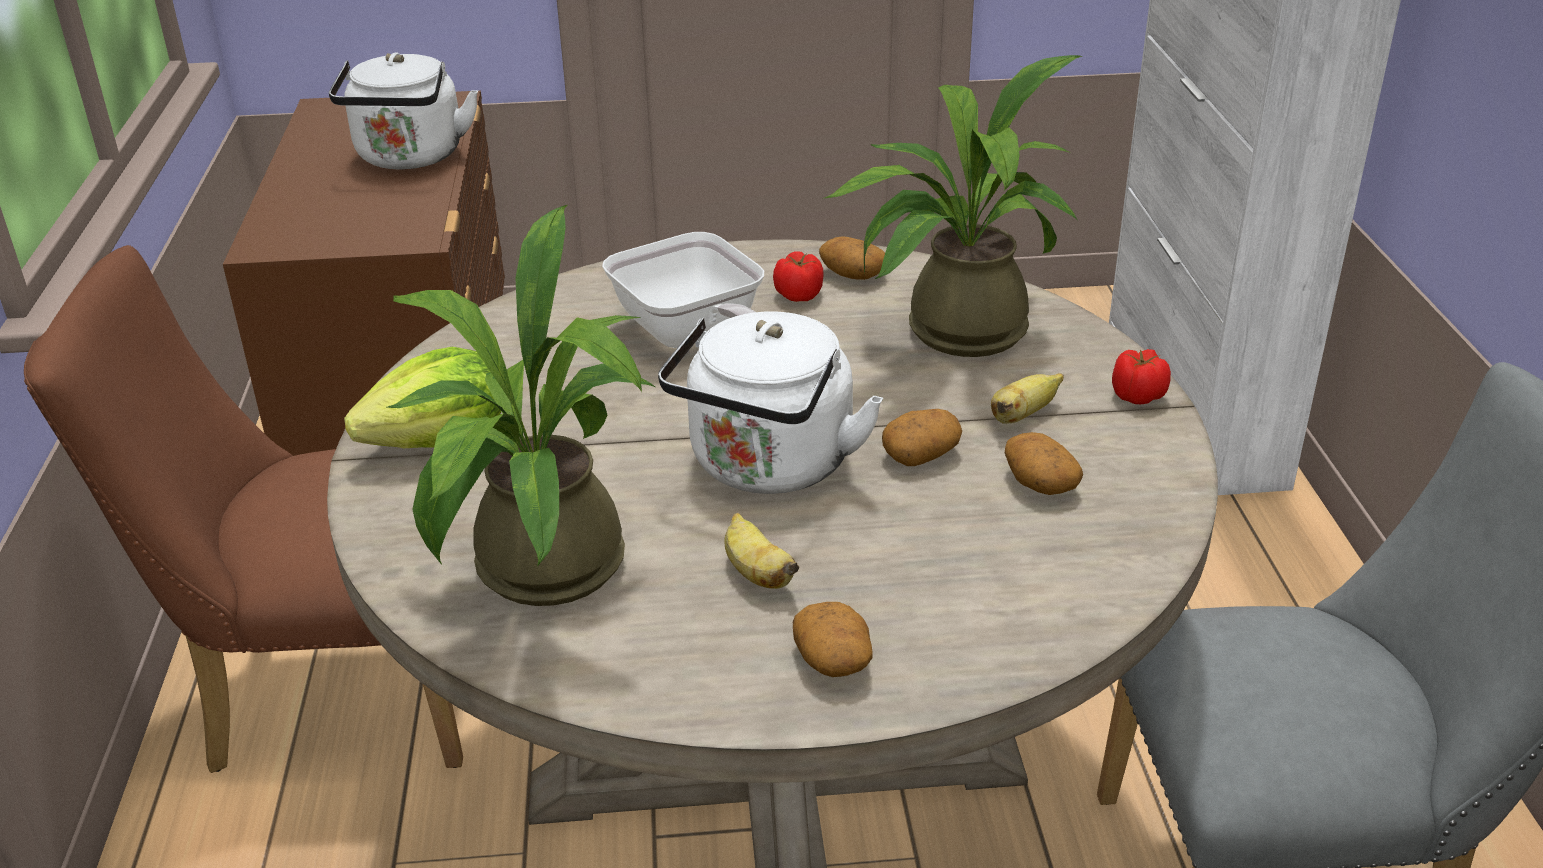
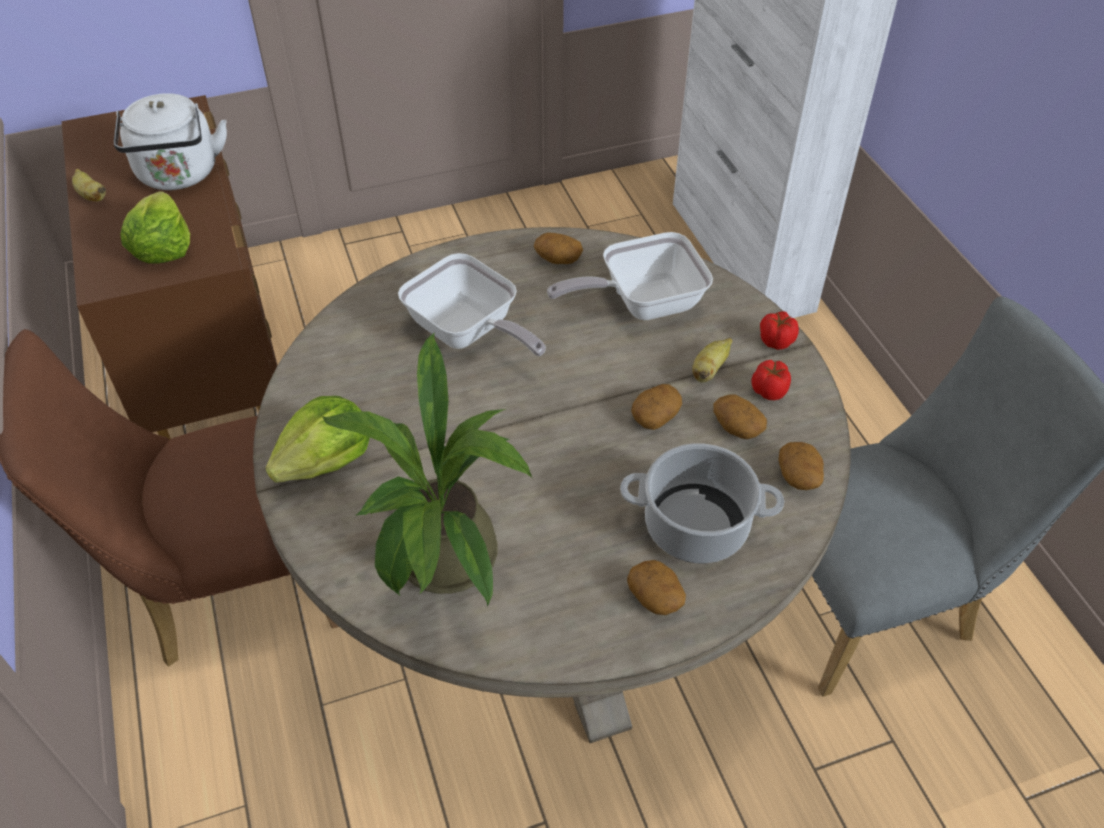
camera: 15 degrees left, 15 degrees up
(354, 221) = (162, 247): none -> lettuce
(756, 573) = (584, 536): banana -> banana (91, 196)
(768, 468) = (560, 445): white kettle -> none
(799, 295) = (528, 283): tomato -> tomato (769, 390)
(928, 587) = (694, 526): none -> cooking pot
(951, 333) = (641, 303): potted plant -> frying pan
(1115, 552) = (799, 476): none -> potato

